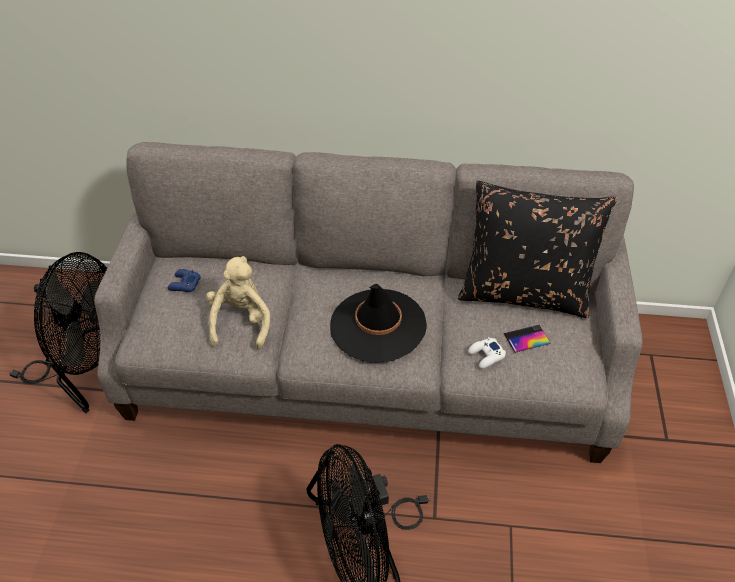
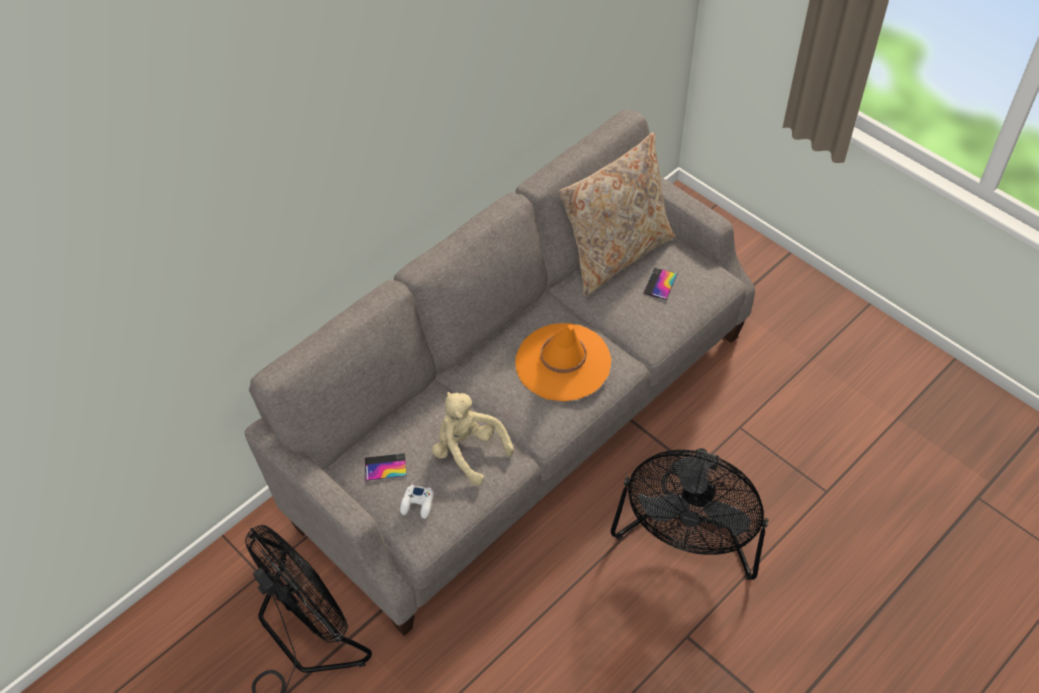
camera: 50 degrees left, 5 degrees up
(184, 284) = (385, 467): blue game controller -> phone
(377, 325) = (563, 362): black hat -> orange hat
(486, 355) = (653, 317): white game controller -> white game controller (417, 504)
(524, 292) = (616, 254): black pillow -> beige pillow

